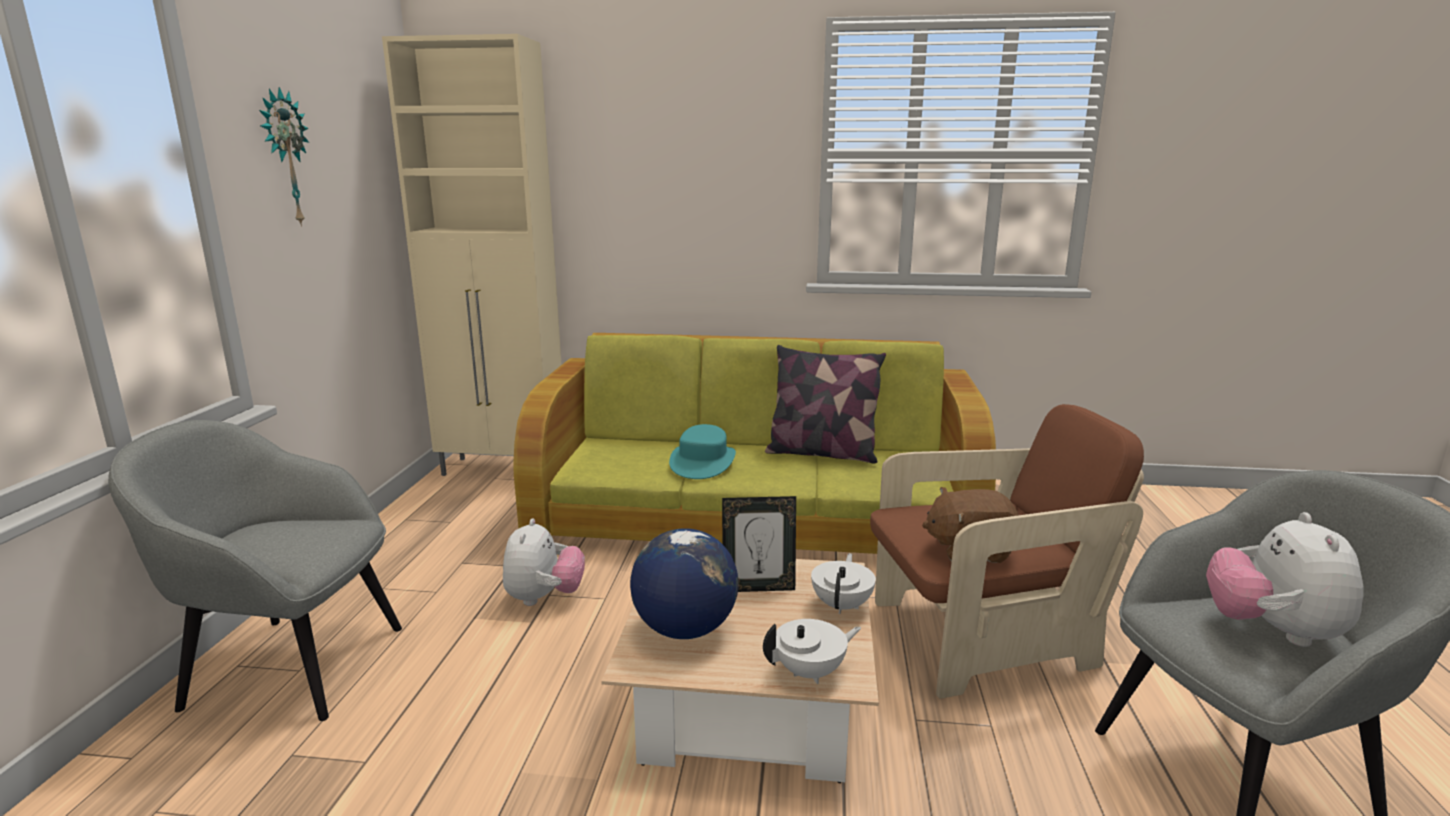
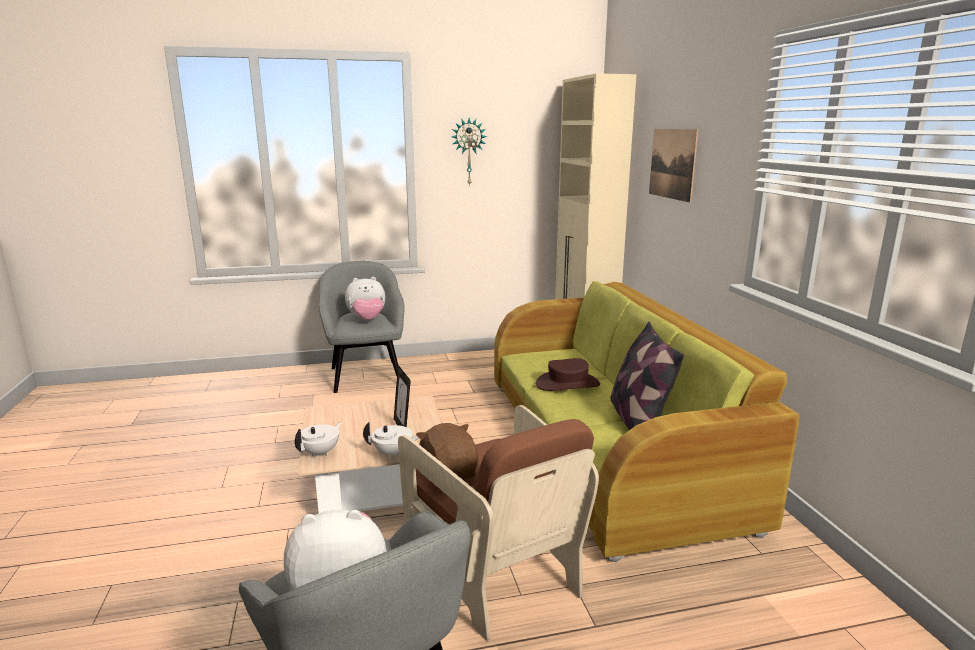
camera: 70 degrees right, 0 degrees up
(544, 598) = (447, 407): plush toy -> plush toy (367, 320)
(646, 165) = (672, 164): none -> picture
(684, 629) = (352, 416): globe -> none
(703, 462) = (567, 384): turquoise hat -> brown hat
(810, 672) = (321, 452): white teapot -> white teapot turned 105 degrees counterclockwise

